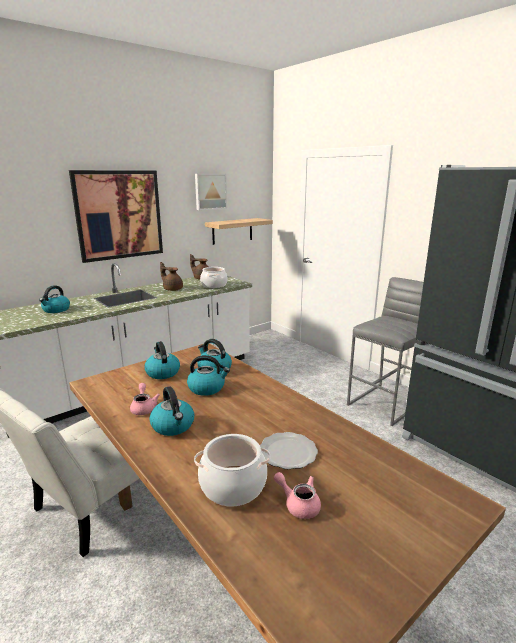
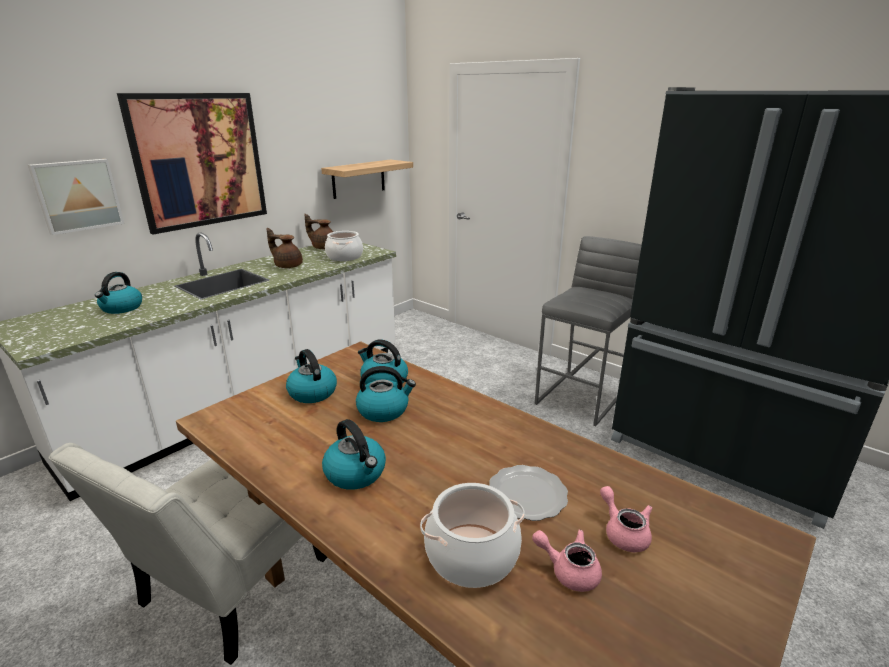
camera: 10 degrees left, 5 degrees up
(144, 408) = (303, 450): pink teapot -> pink teapot (623, 532)
(210, 191) = (326, 123): picture -> picture (77, 195)

